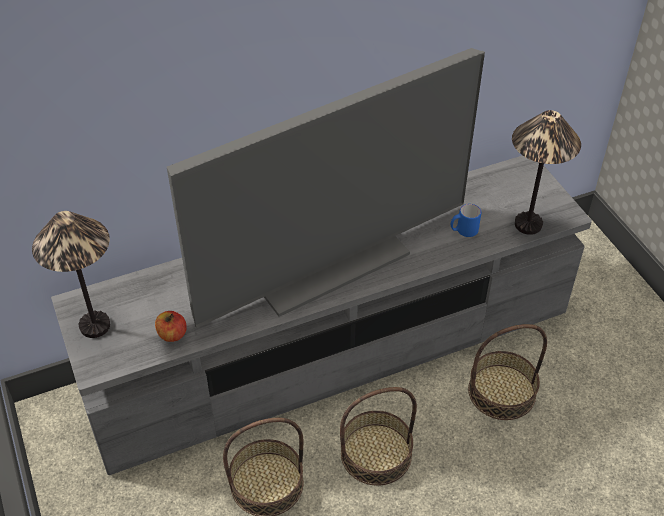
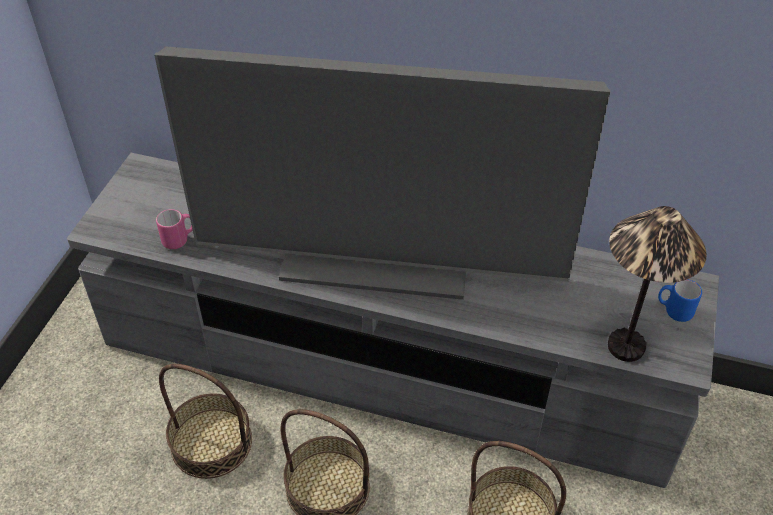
camera: 40 degrees right, 0 degrees up
(95, 325) = (134, 195): table lamp -> none
(172, 334) = (179, 239): apple -> pink mug
(463, 231) = (545, 310): blue mug -> blue mug (674, 310)

